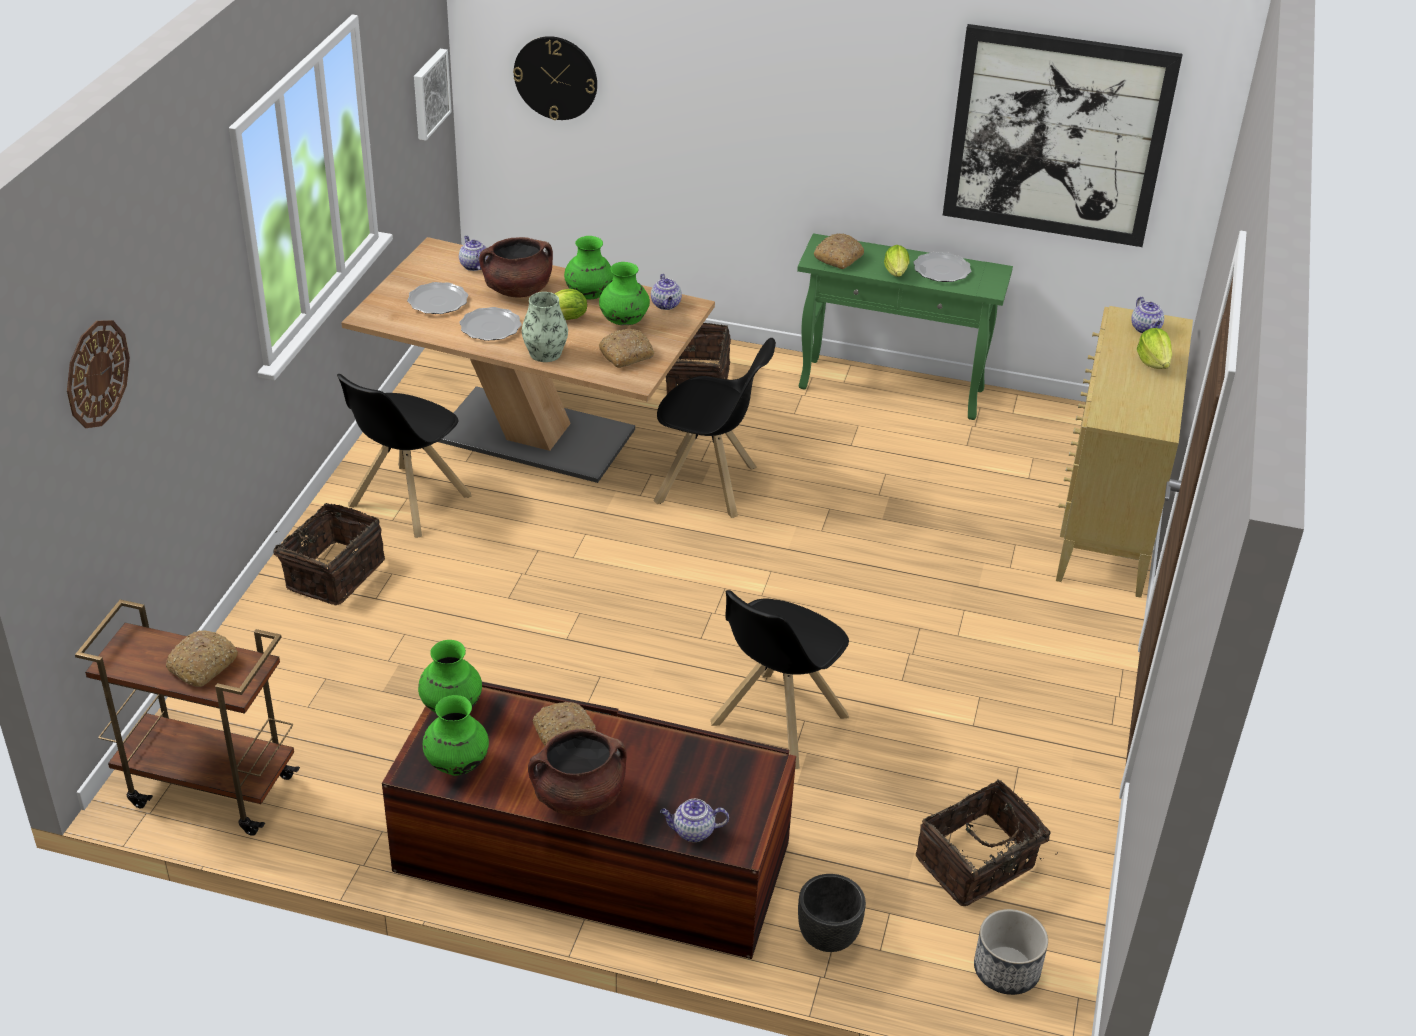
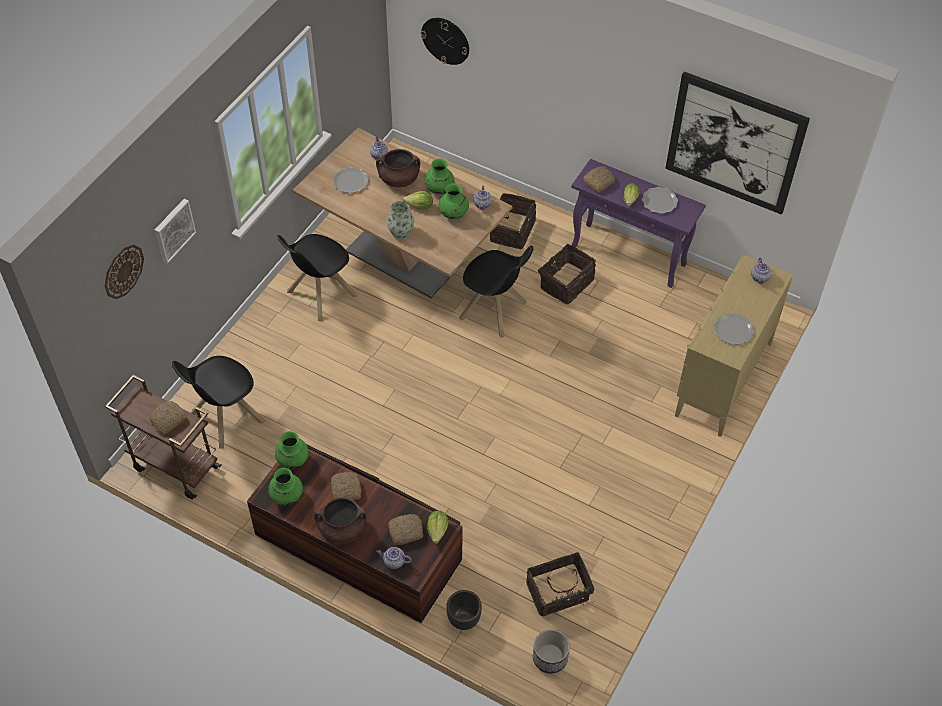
camera: 15 degrees right, 15 degrees up
(332, 574) = (268, 338): basket -> basket (565, 283)
(429, 93) = (367, 43): picture -> picture (173, 230)
(490, 327) = (375, 206): plate -> plate (733, 330)
(626, 354) = (447, 241): bread -> bread (406, 531)
(776, 722) = (480, 482): black chair -> black chair (225, 418)
(893, 389) = (629, 255): green console table -> purple console table
(1153, 362) = (752, 305): lettuce -> lettuce (437, 530)

